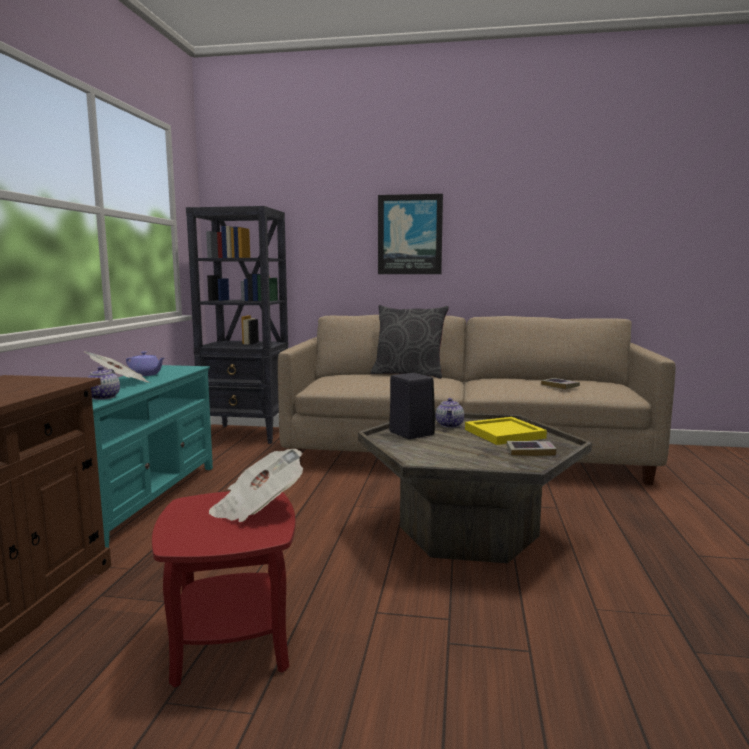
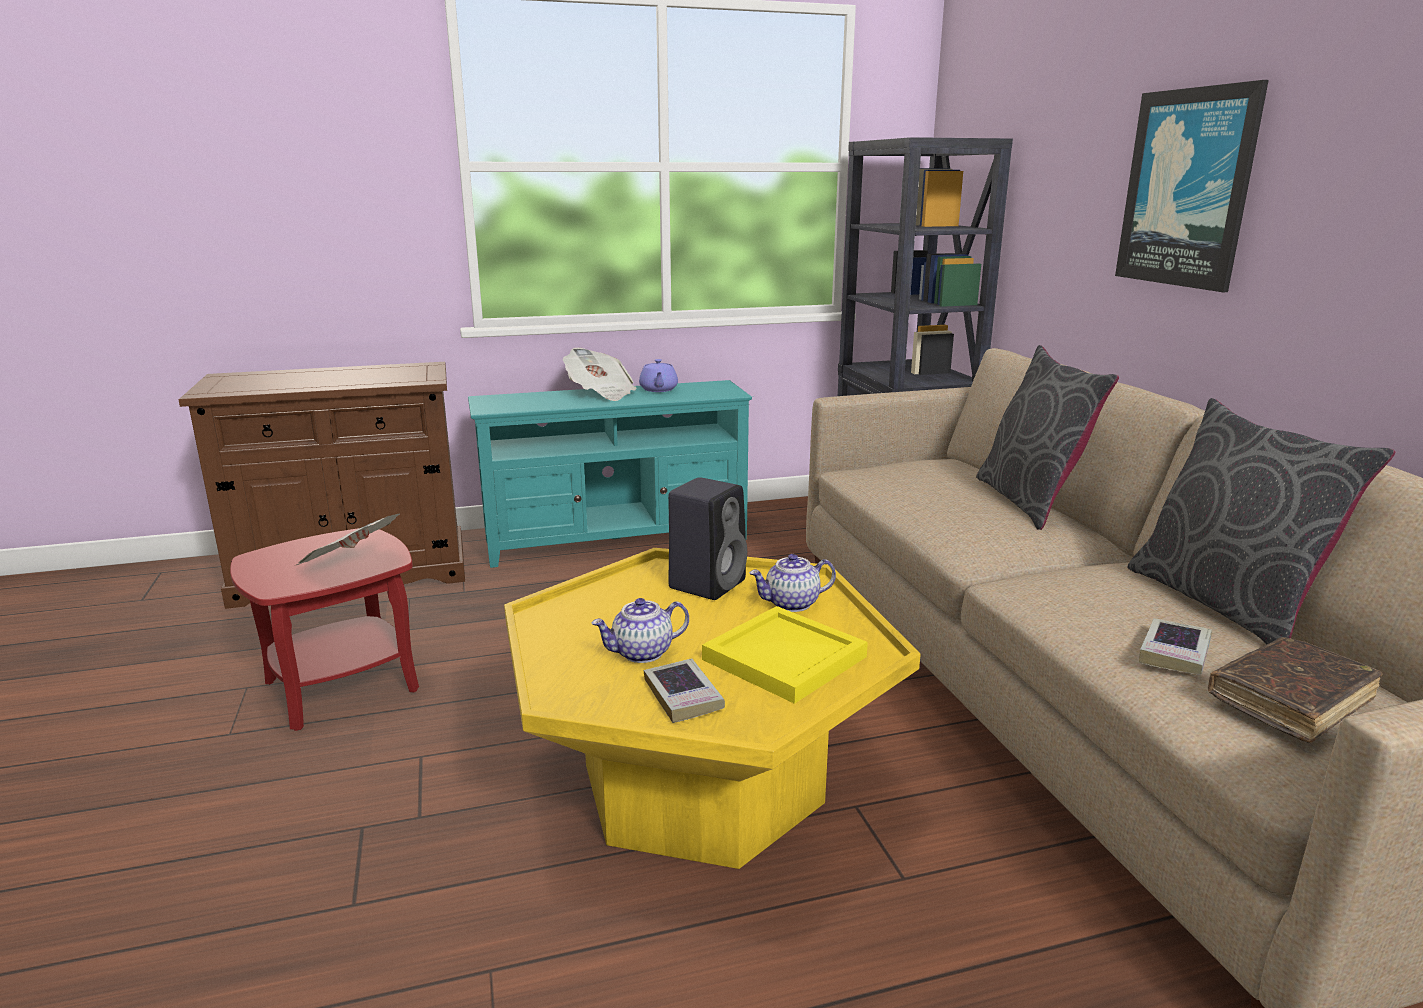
camera: 65 degrees right, 10 degrees up
(103, 397) = (525, 405): teapot -> teapot (642, 653)
(468, 531) = (703, 783): grey coffee table -> yellow coffee table
(524, 378) = (1224, 604): none -> grey pillow
(595, 384) = (1290, 700): none -> brown book

